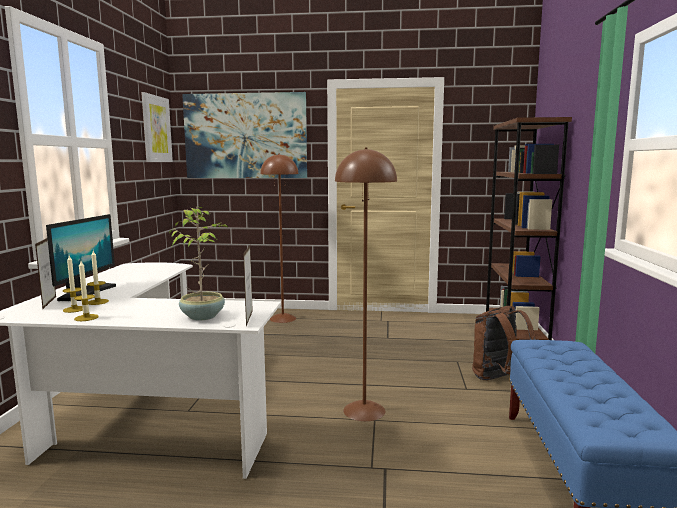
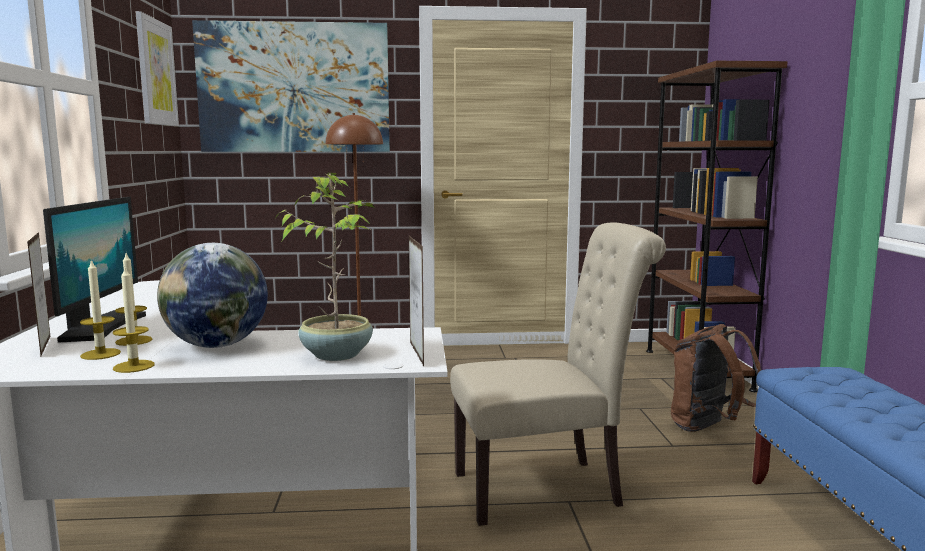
camera: 10 degrees left, 0 degrees up
(140, 307) = (217, 345): none -> globe
(364, 411) = (547, 489): brown floor lamp -> beige chair

